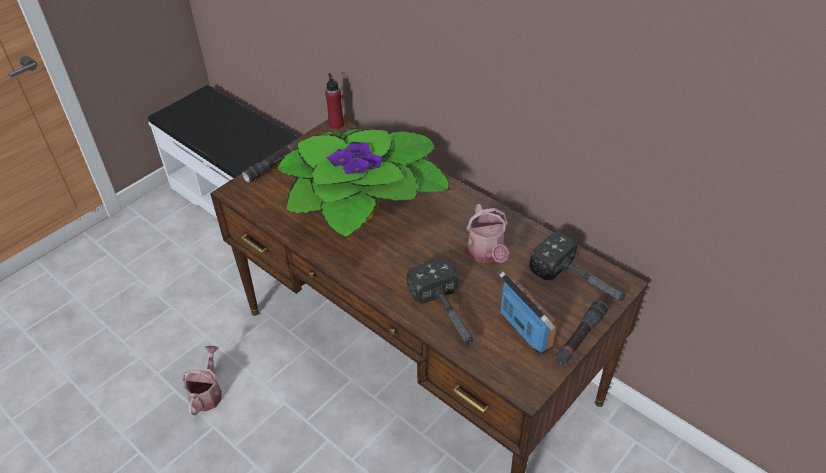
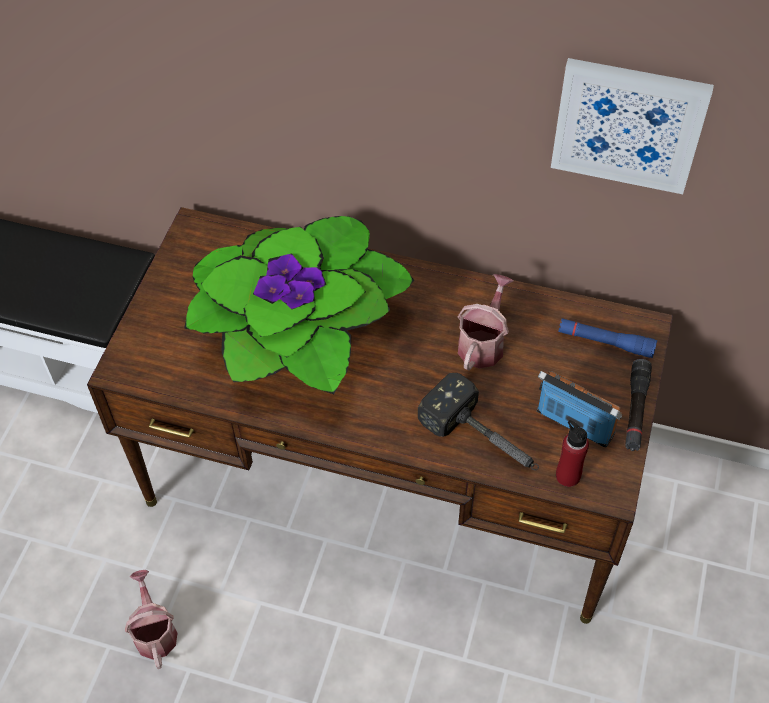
camera: 25 degrees left, 10 degrees up
(273, 166) = (146, 314): black flashlight -> none
(336, 124) = (192, 223): red bottle -> red bottle (567, 476)
(487, 253) = (483, 343): watering can -> watering can turned 120 degrees counterclockwise
(581, 283) = (605, 342): hammer -> blue flashlight
(626, 91) = (628, 125): none -> picture

